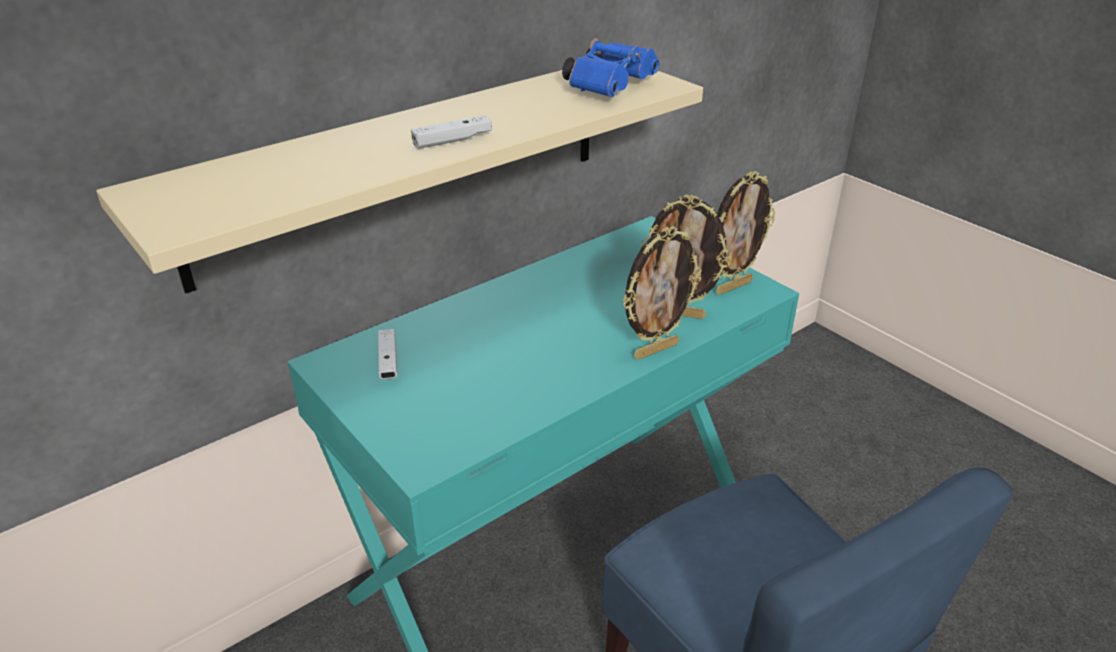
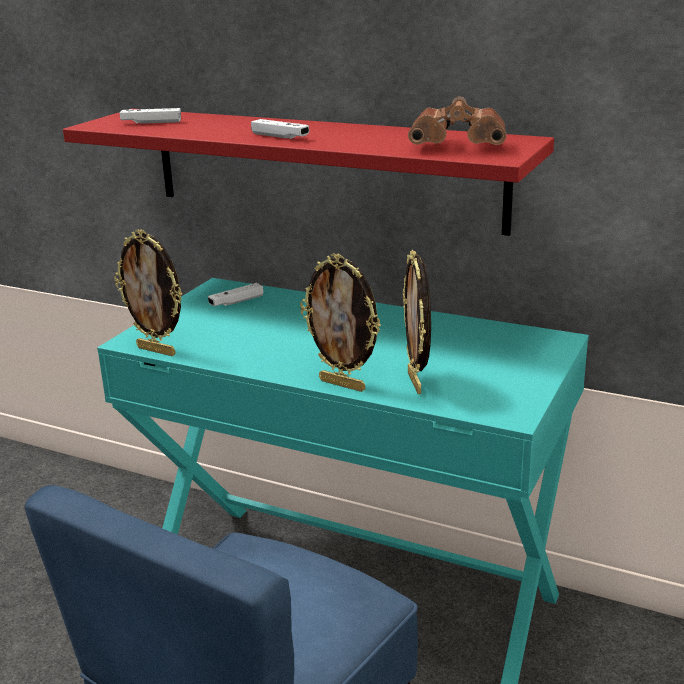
camera: 65 degrees right, 10 degrees down
(237, 190) = (151, 122): none -> white game controller
(407, 165) = (323, 168): beige shelf -> red shelf
(611, 87) = (460, 146): blue binoculars -> brown binoculars
(733, 287) = (497, 397): picture frame -> picture frame (157, 350)

